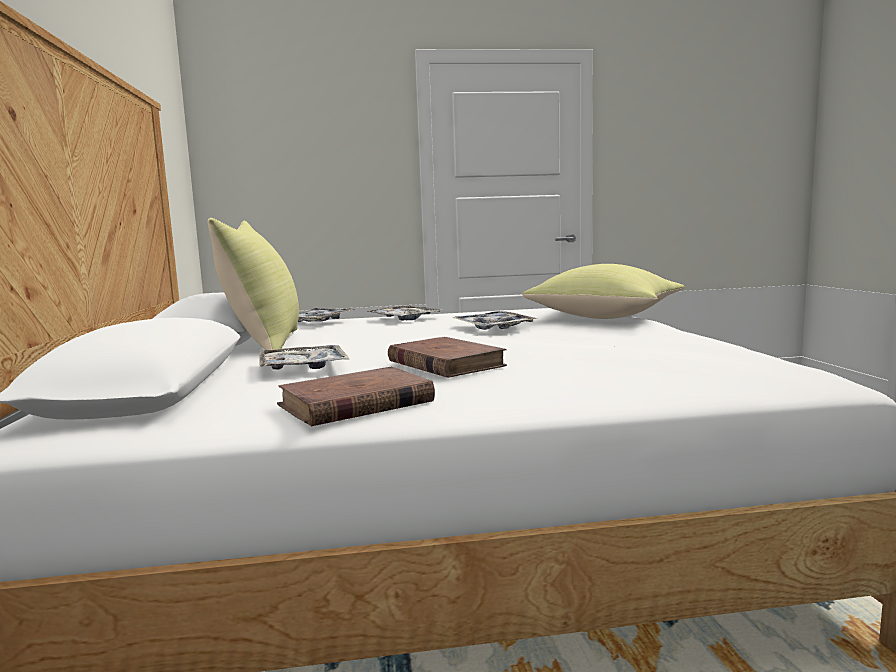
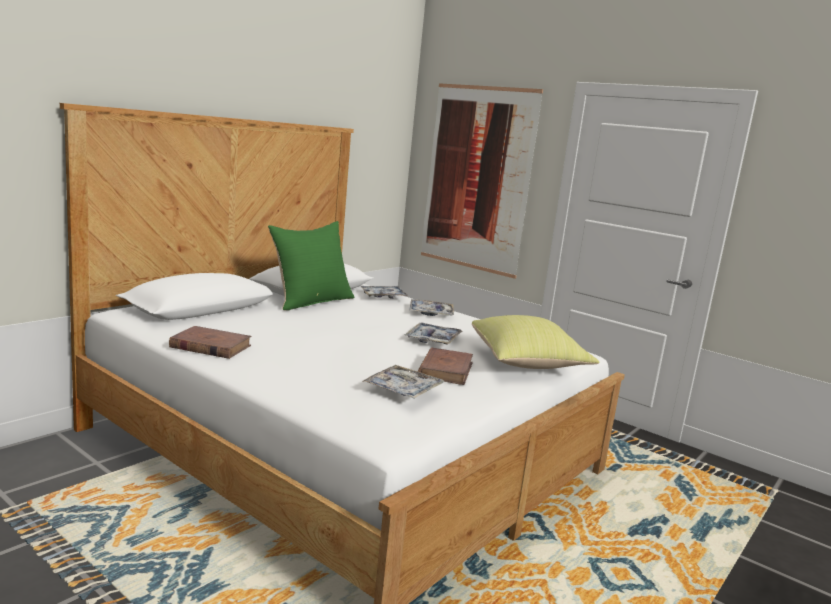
camera: 45 degrees right, 5 degrees up
(265, 343) = (311, 301): yellow pillow -> green pillow
(303, 367) = (266, 322): tray -> tray (403, 389)
(307, 176) = (477, 179): none -> picture
(445, 363) = (302, 346): brown book -> brown book (445, 370)

